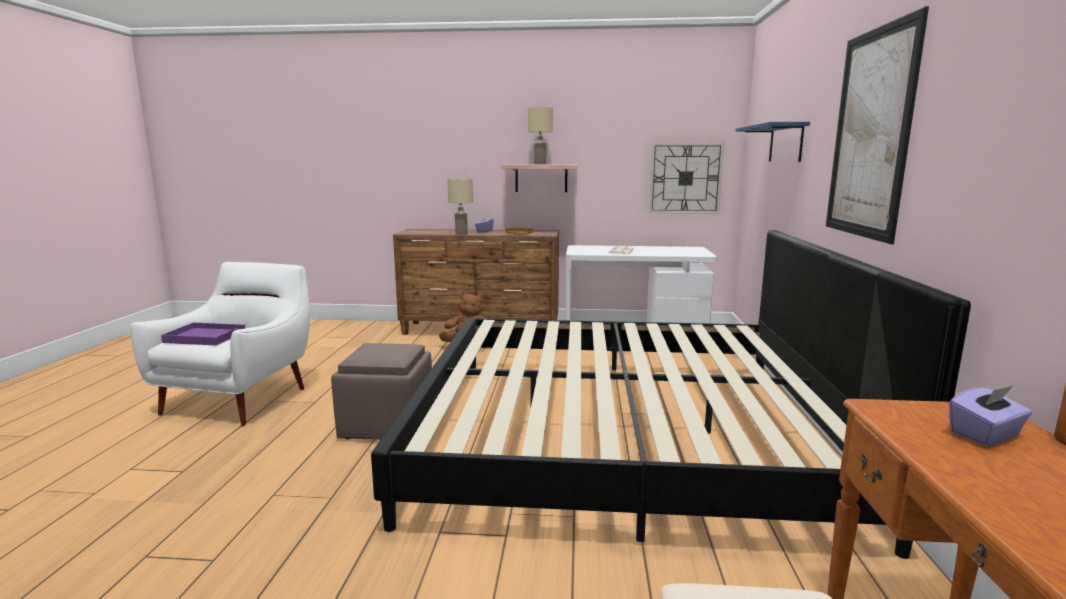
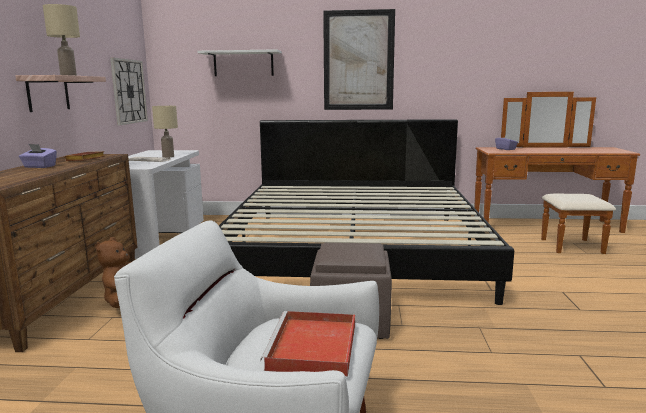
camera: 90 degrees left, 0 degrees up
(203, 337) = (313, 347): purple tray -> red tray
(461, 234) = (54, 171): beige table lamp -> beige table lamp (168, 157)
(785, 143) = (243, 63): blue shelf -> white shelf

